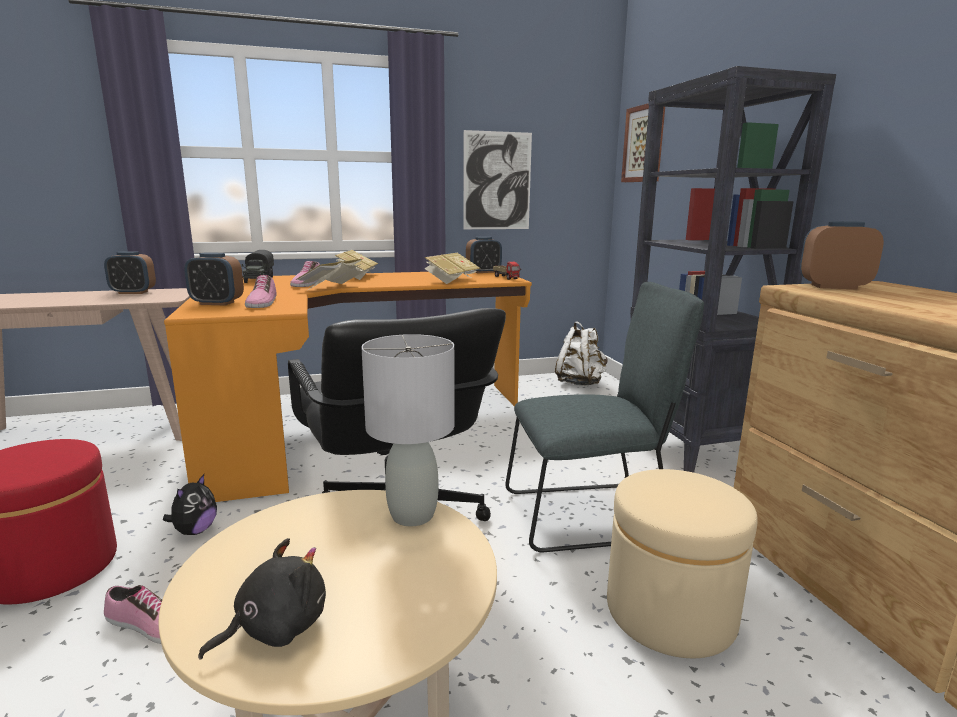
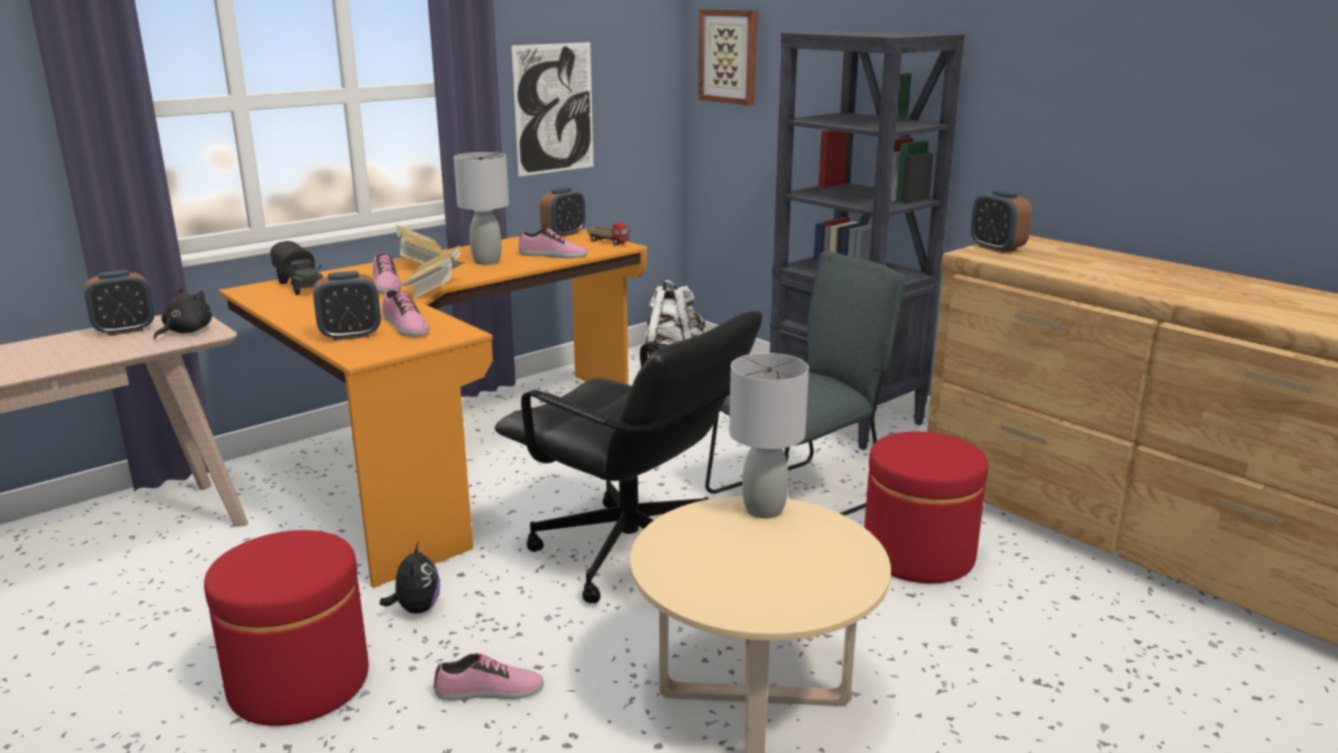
camera: 25 degrees left, 5 degrees up
(275, 628) = (769, 596): black plush toy -> black plush toy (186, 332)
(400, 279) = (487, 261): none -> grey table lamp
(451, 280) = (553, 255): book -> shoe
(670, 612) = (918, 555): beige ottoman -> red ottoman
(833, 287) = (997, 248): alarm clock -> alarm clock turned 105 degrees counterclockwise

